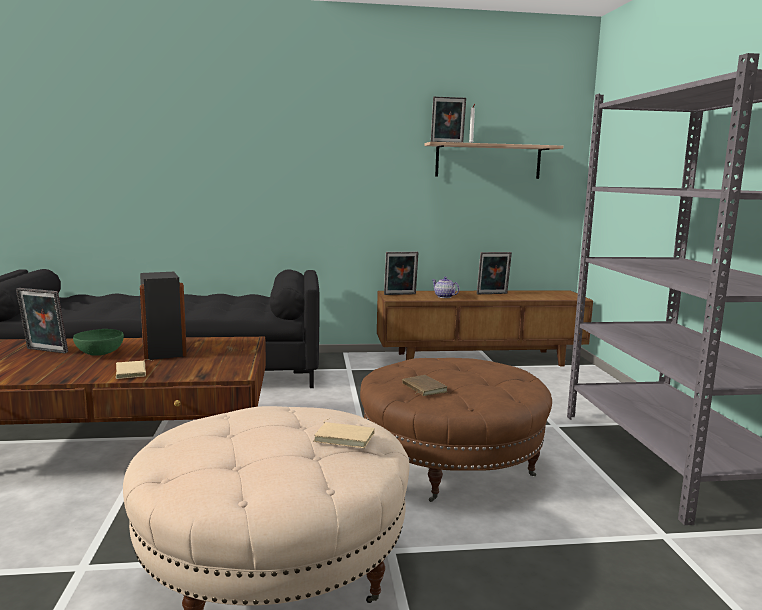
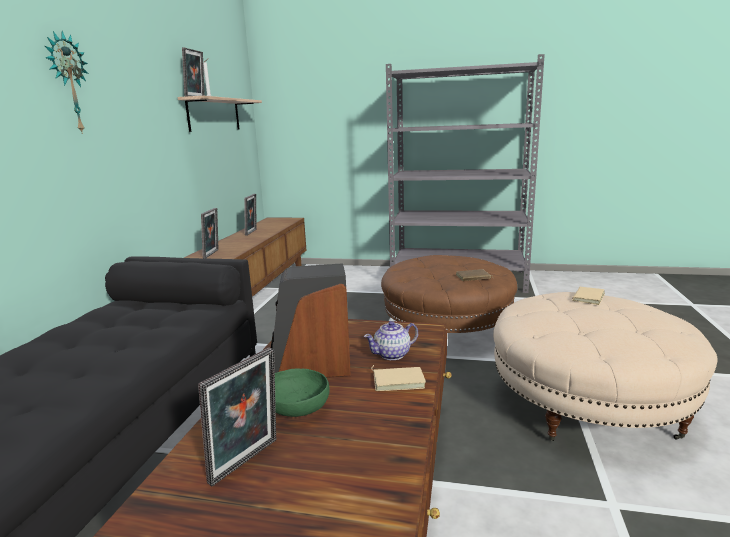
camera: 70 degrees left, 5 degrees up
(291, 135) = (68, 83): none -> wall clock
(444, 297) = (243, 243): teapot -> teapot (392, 354)

